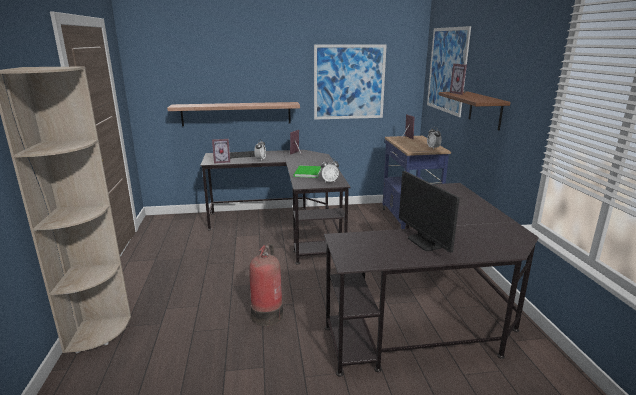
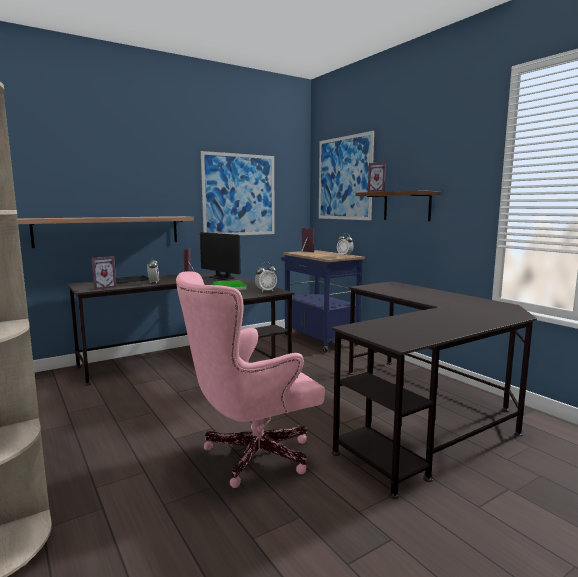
camera: 25 degrees left, 10 degrees down
(268, 314) = (251, 457): fire extinguisher -> pink office chair
(425, 242) = (439, 319): monitor -> monitor (221, 277)

